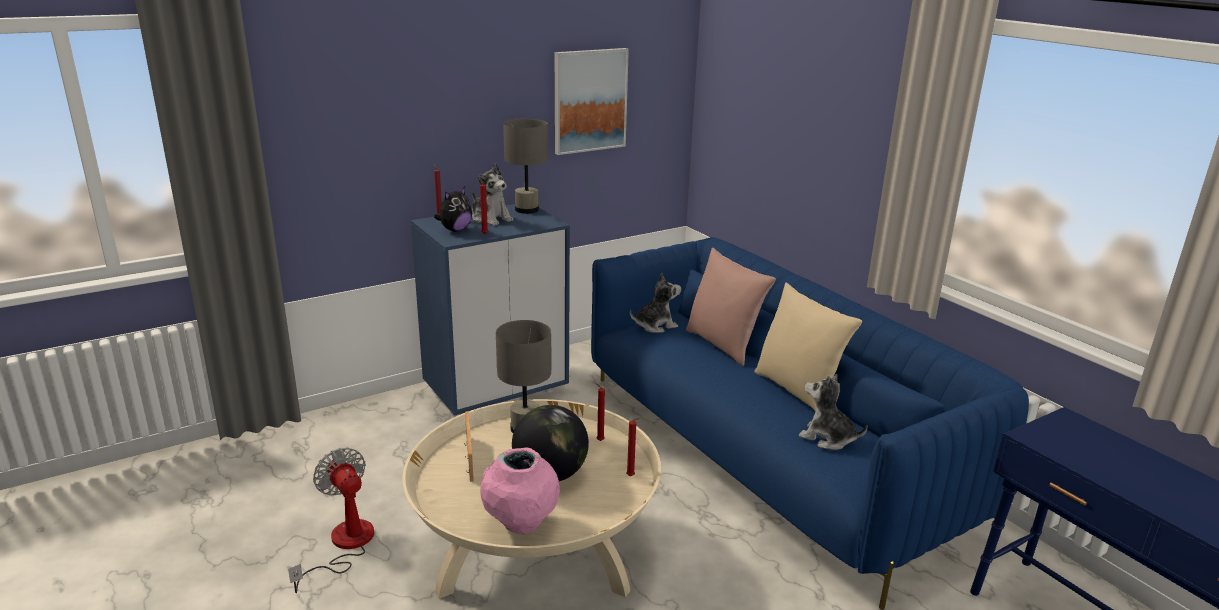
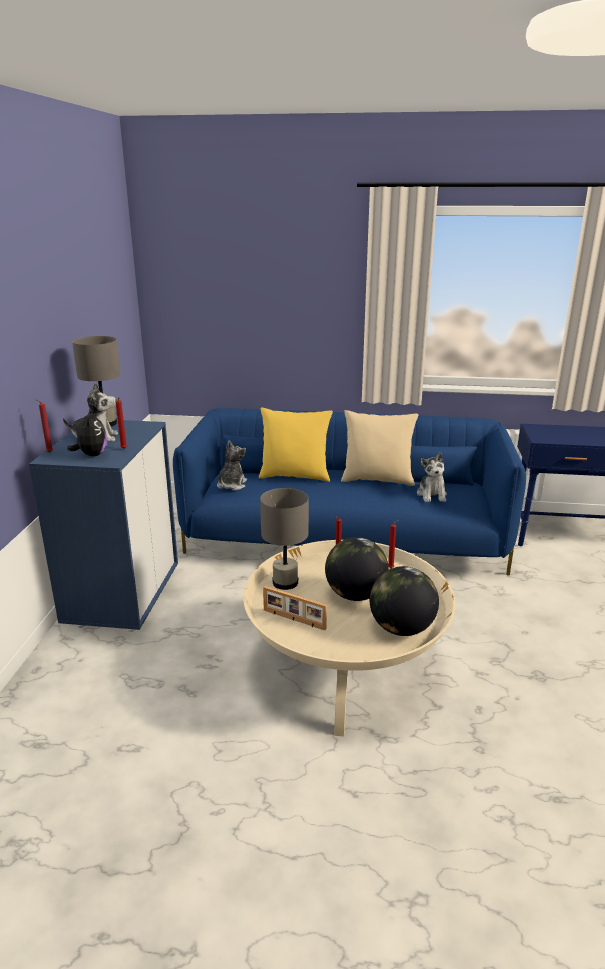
camera: 50 degrees left, 0 degrees up
(344, 545) = (222, 765): fan -> none
(521, 525) = (401, 628): pink vase -> globe
(589, 100) = (96, 315): picture -> none
(723, 345) = (295, 476): pink pillow -> yellow pillow
(827, 438) = (432, 495): plush toy -> plush toy turned 75 degrees counterclockwise

